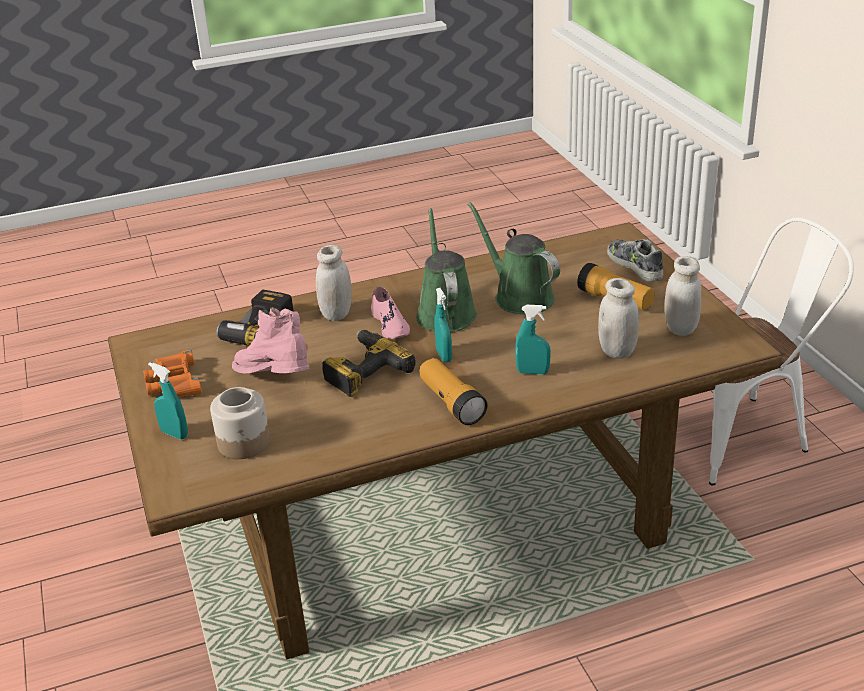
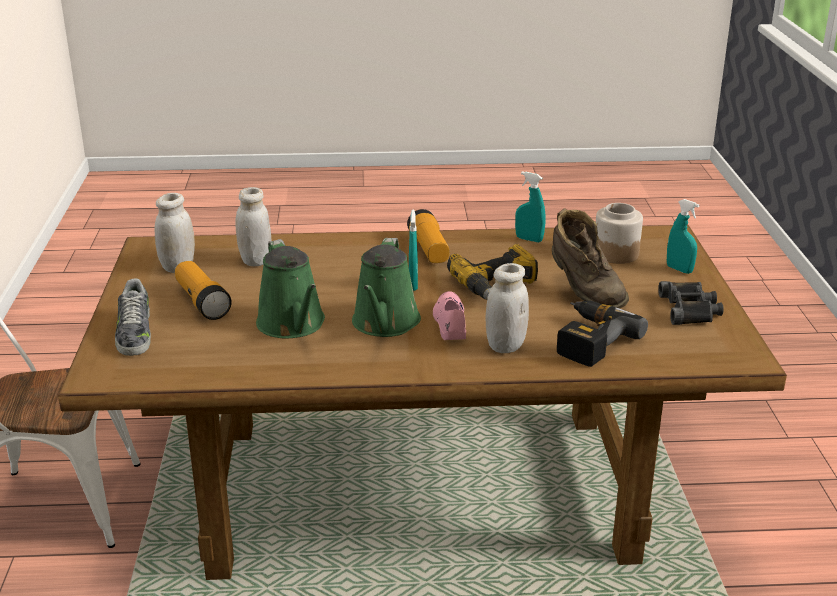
camera: 165 degrees left, 5 degrees down
(173, 382) = (690, 309): orange binoculars -> black binoculars
(276, 381) = (584, 293): pink boot -> brown boot
(532, 372) = (343, 259): turquoise spray bottle -> turquoise spray bottle (529, 239)

